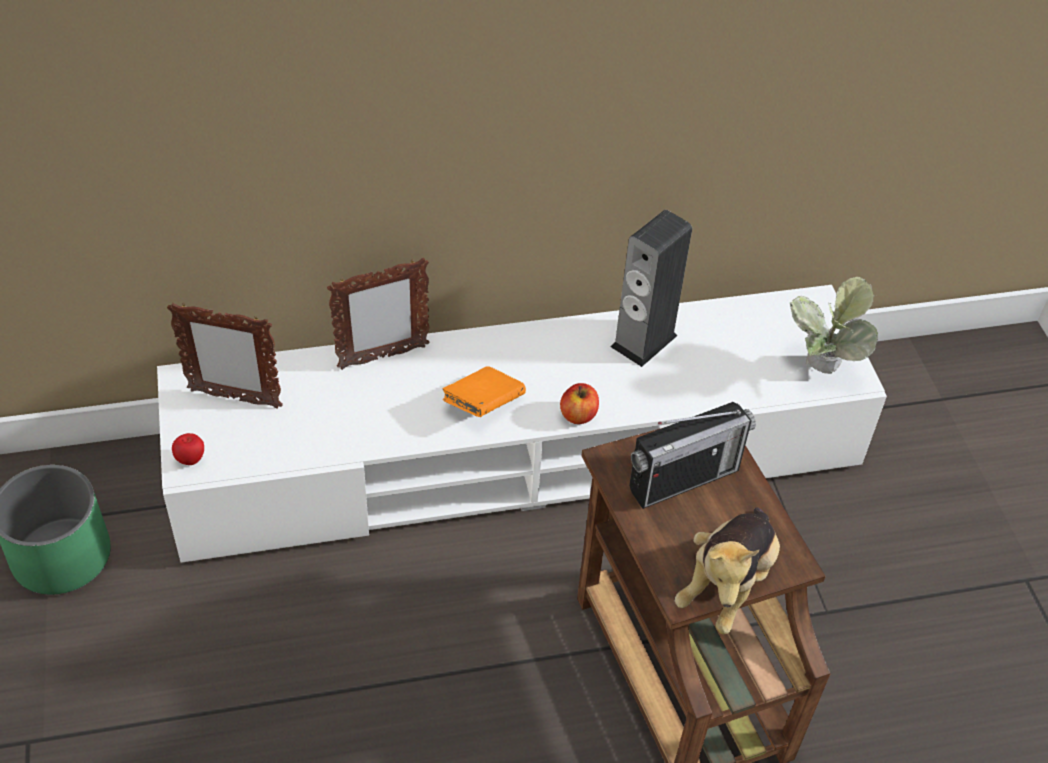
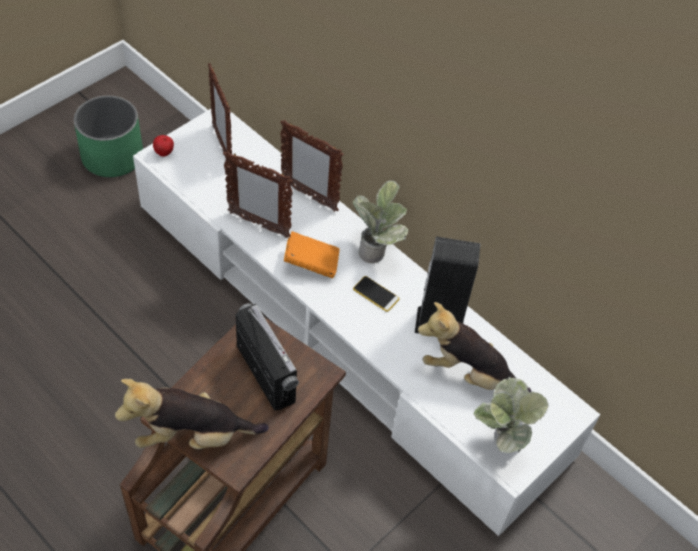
camera: 55 degrees right, 5 degrees up
(386, 423) = (258, 224): none -> picture frame
(507, 340) = (376, 249): none -> potted plant
(568, 371) = (376, 294): none -> phone
(578, 415) = (342, 317): apple -> none
(683, 479) = (265, 374): radio -> radio turned 150 degrees counterclockwise
(721, 352) = (467, 373): none -> plush toy

